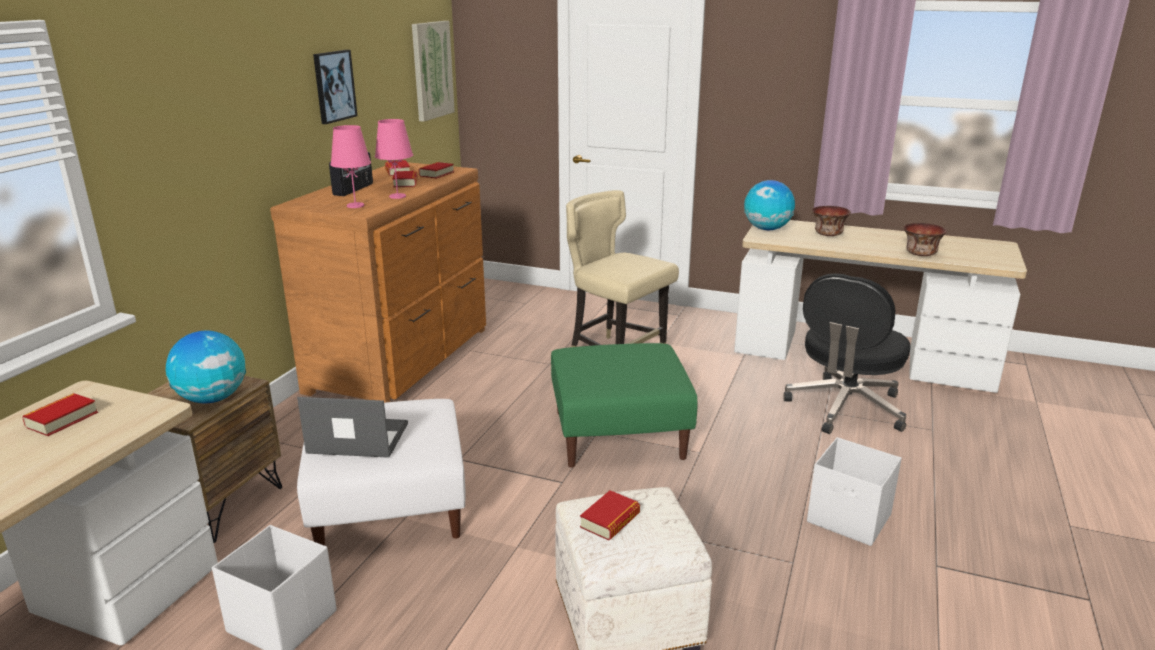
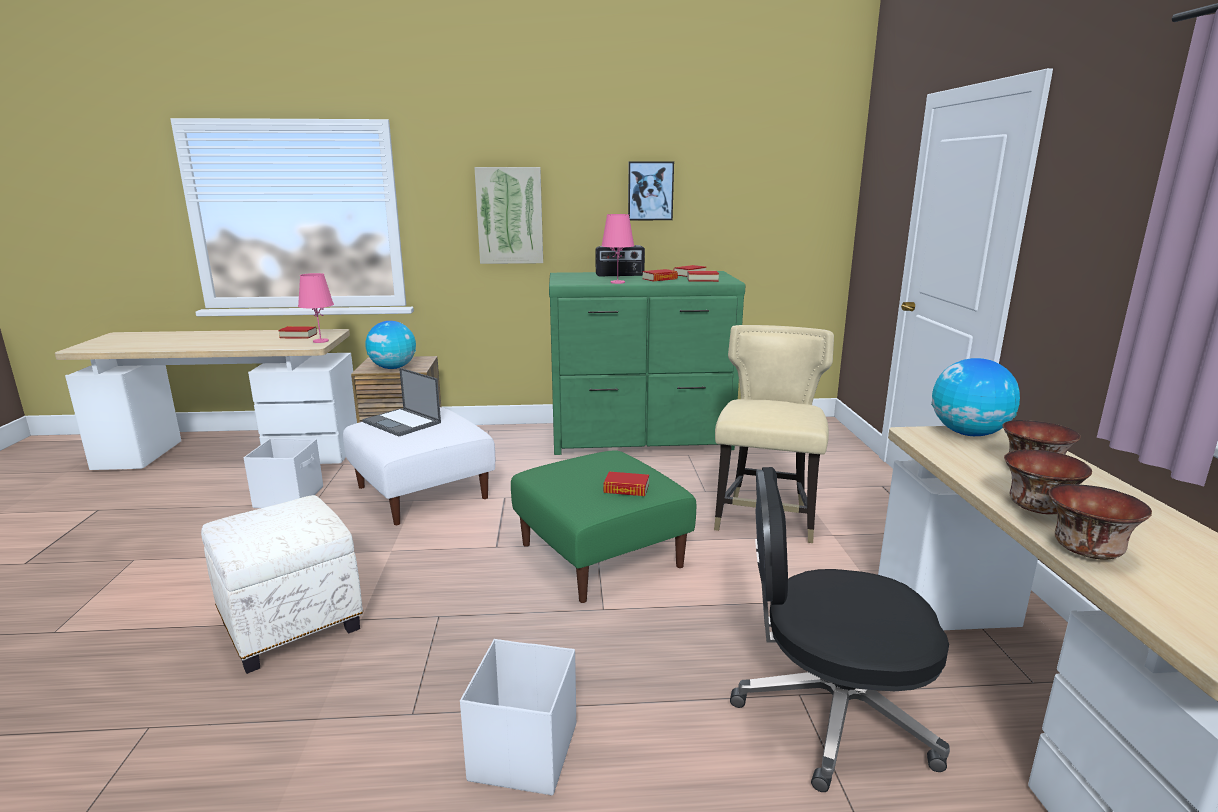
camera: 65 degrees right, 5 degrees down
(355, 206) = (577, 280): pink table lamp -> pink table lamp (320, 341)
(357, 438) = (402, 422): laptop -> laptop turned 150 degrees clockwise
(403, 359) = (641, 438): brown dresser -> green dresser
(431, 70) = (808, 194): picture -> picture (510, 215)
(610, 520) = (278, 514): book -> book (626, 489)
(874, 247) = (1038, 508): none -> bowl

